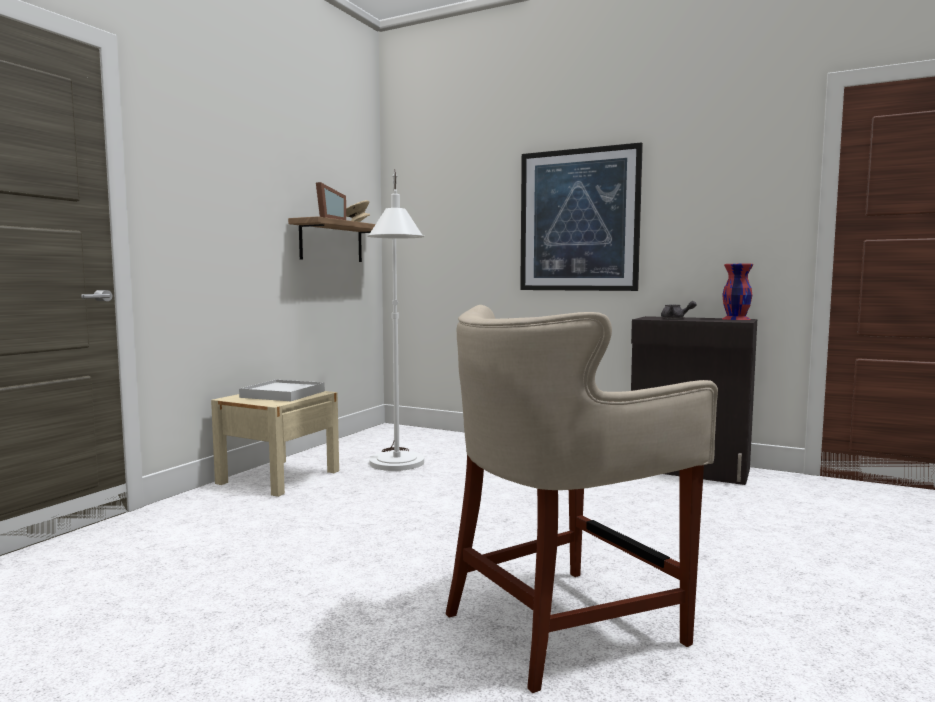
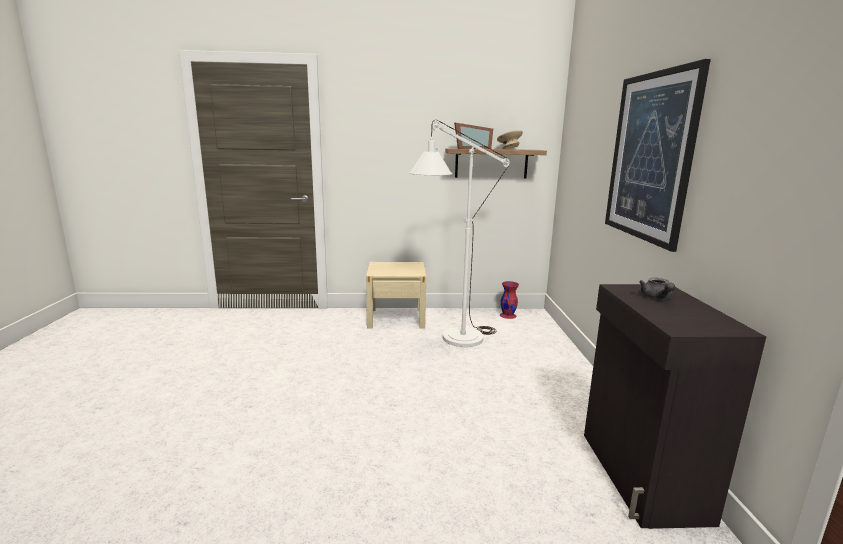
camera: 60 degrees right, 10 degrees up
(283, 394) = (400, 269): white tray -> none
(564, 625) = (239, 467): beige stool -> none
(735, 319) = (720, 324): red vase -> red vase (508, 315)

